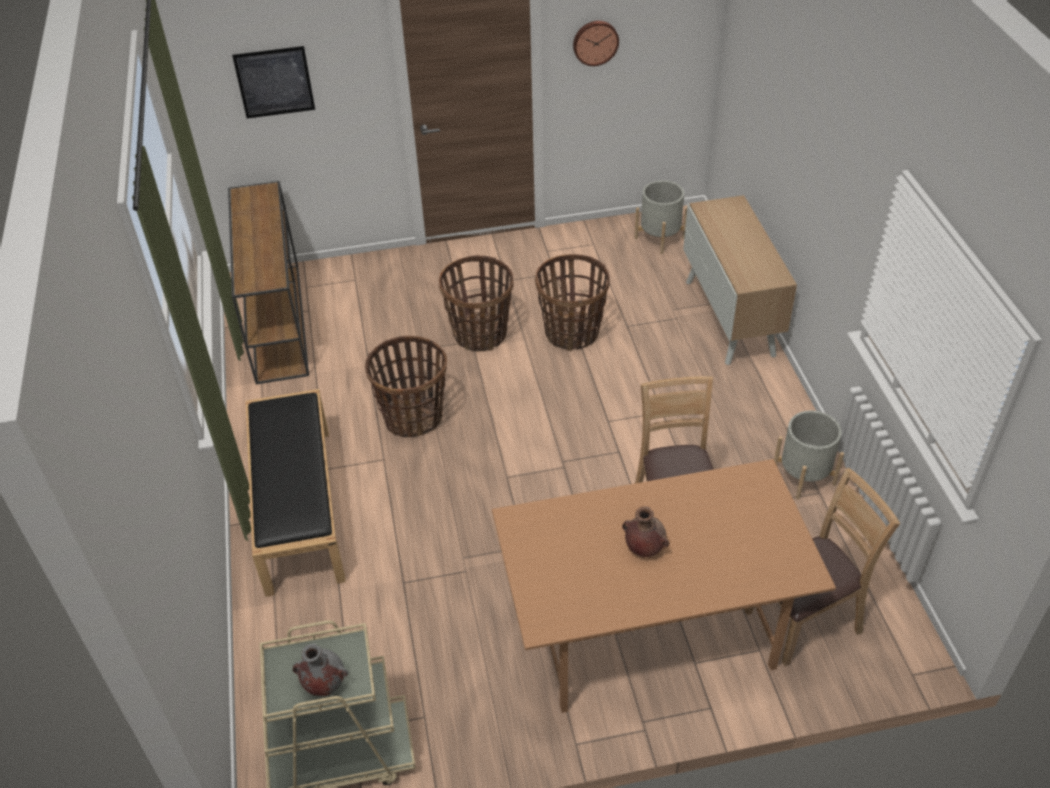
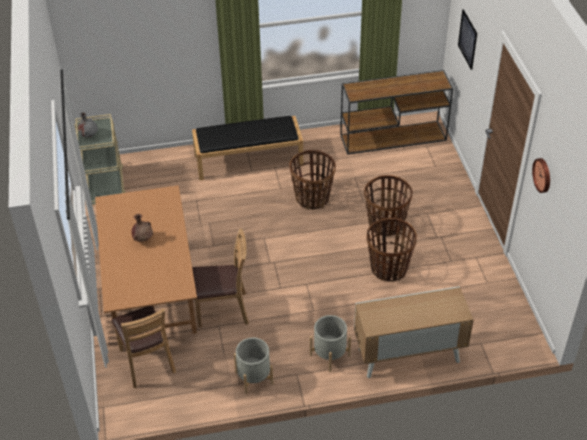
camera: 90 degrees right, 0 degrees up
(660, 238) = (500, 321): grey planter -> grey planter (330, 355)

